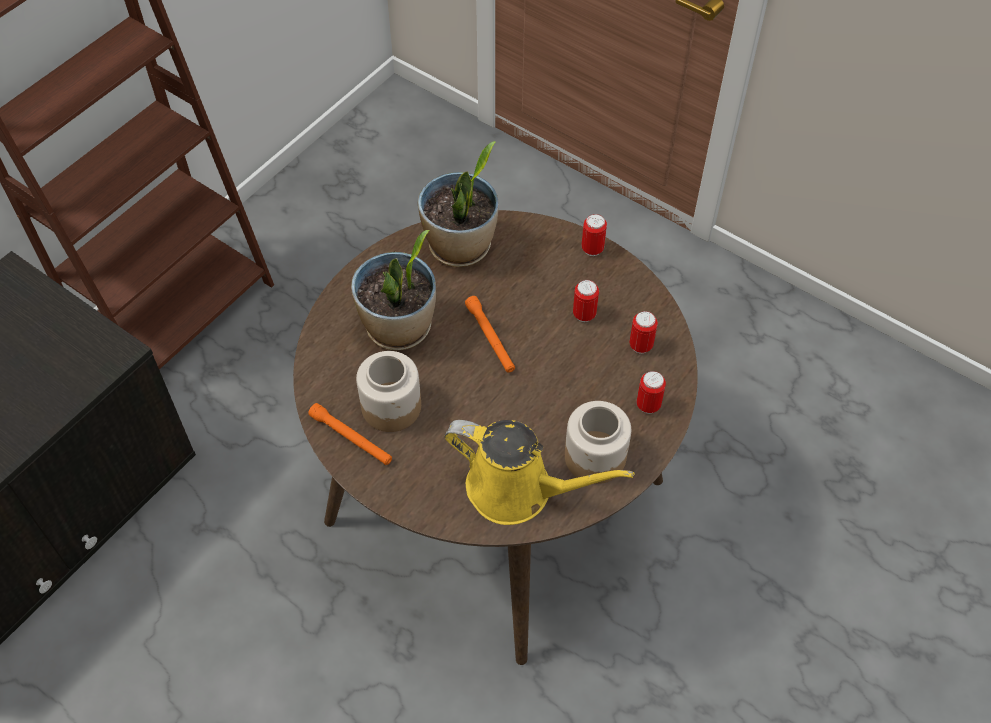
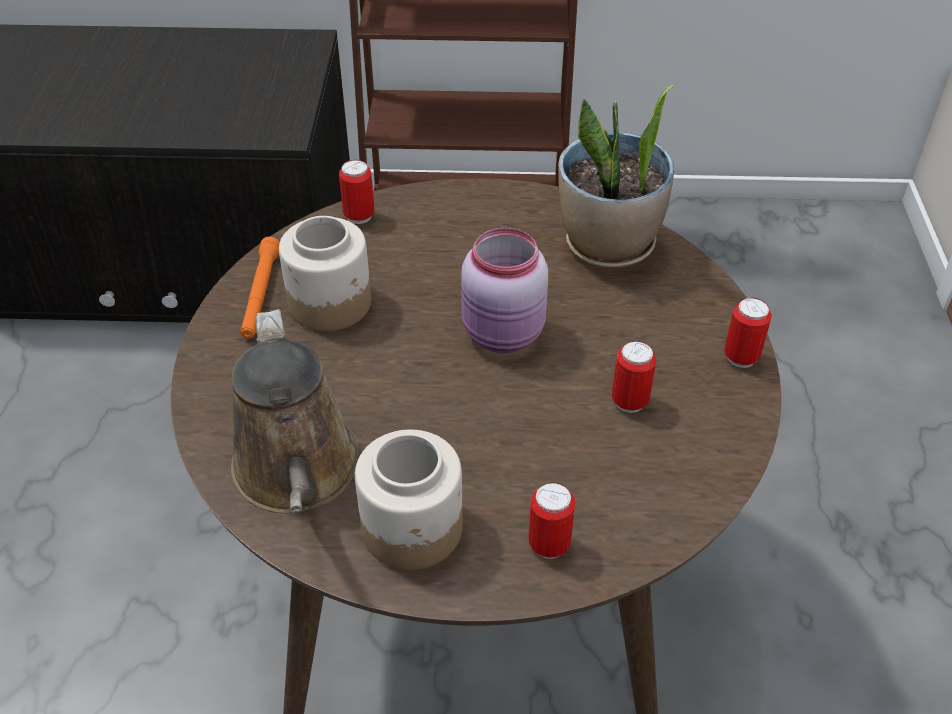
camera: 55 degrees right, 10 degrees down
(399, 328) = (444, 256): potted plant -> none
(490, 338) = (504, 335): orange flashlight -> pink jar
(518, 490) = (298, 474): yellow watering can -> brown watering can
(640, 345) = (640, 485): can -> can (359, 216)

